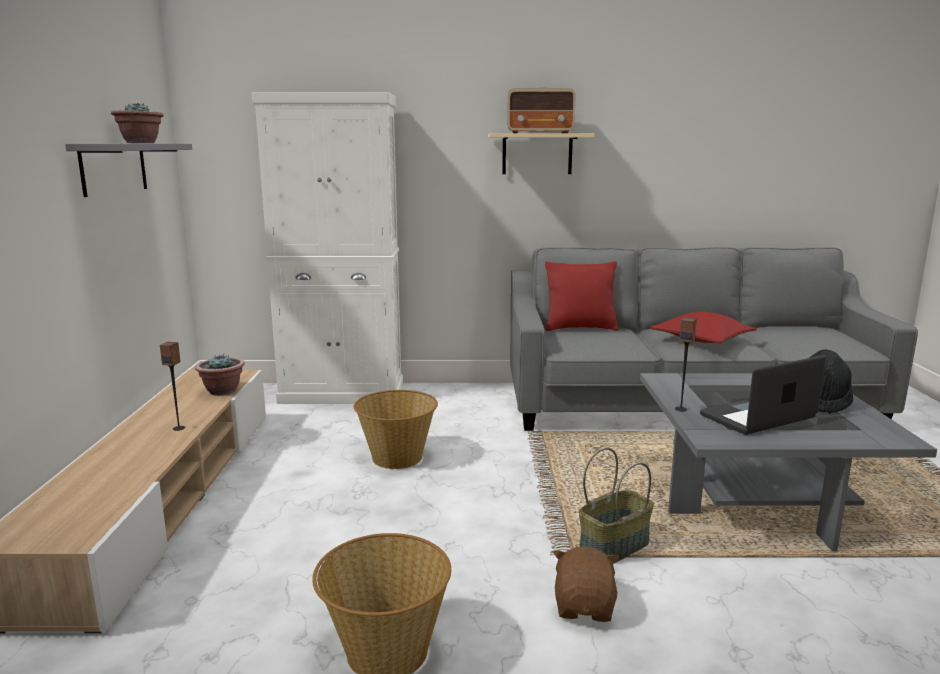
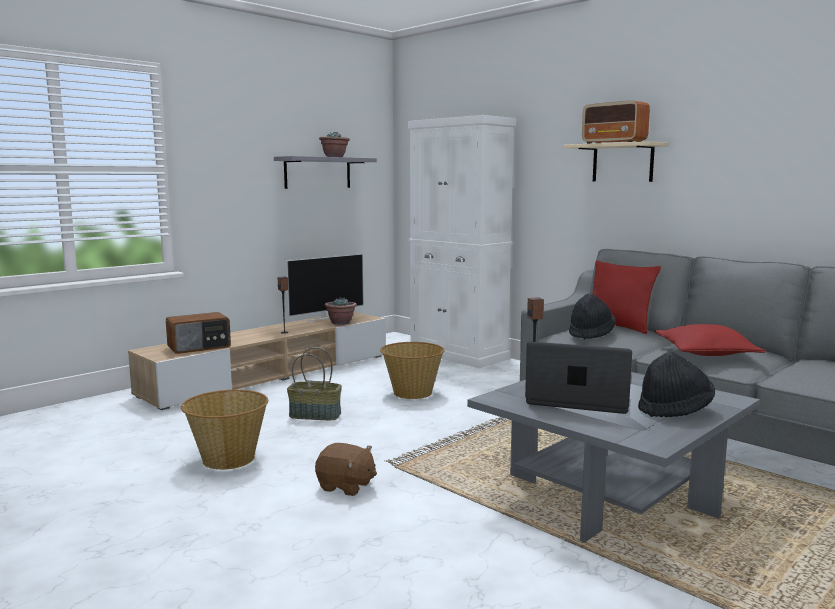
camera: 45 degrees right, 5 degrees down
(100, 497) = (199, 347): none -> radio
(180, 389) = (325, 318): none -> television
(585, 341) = (591, 334): none -> black hat
(585, 607) = (346, 486): brown plush toy -> brown plush toy turned 60 degrees clockwise
(613, 546) = (431, 473): basket -> basket (315, 415)

